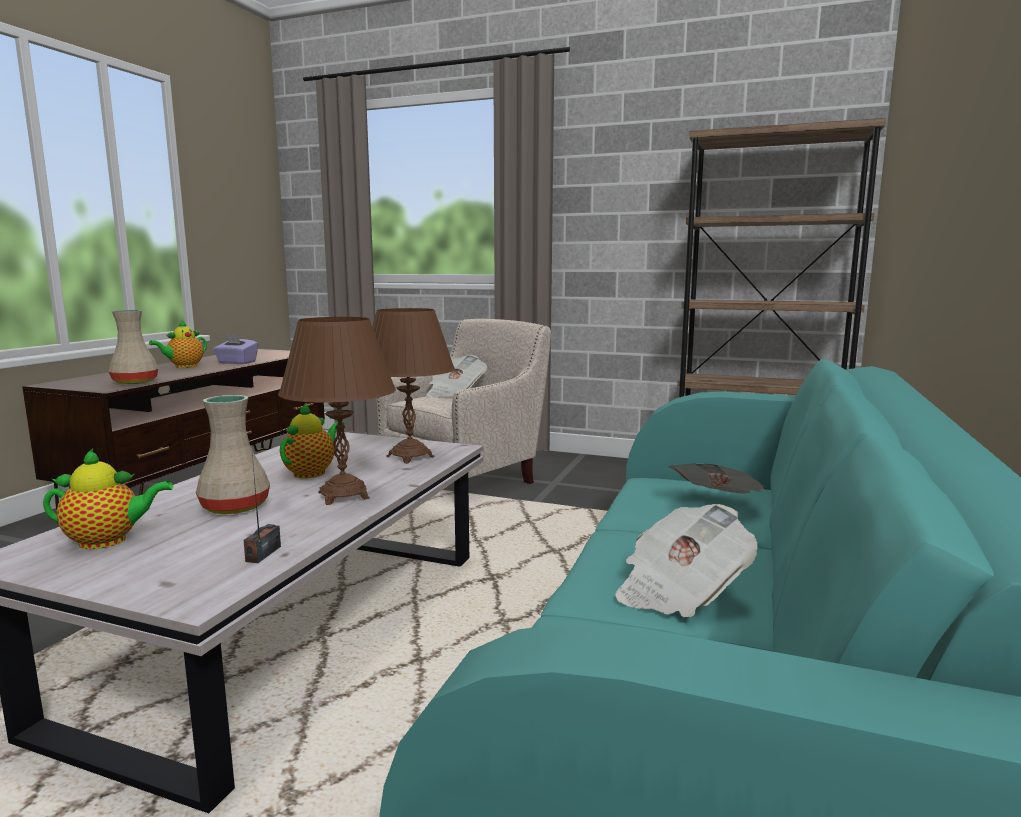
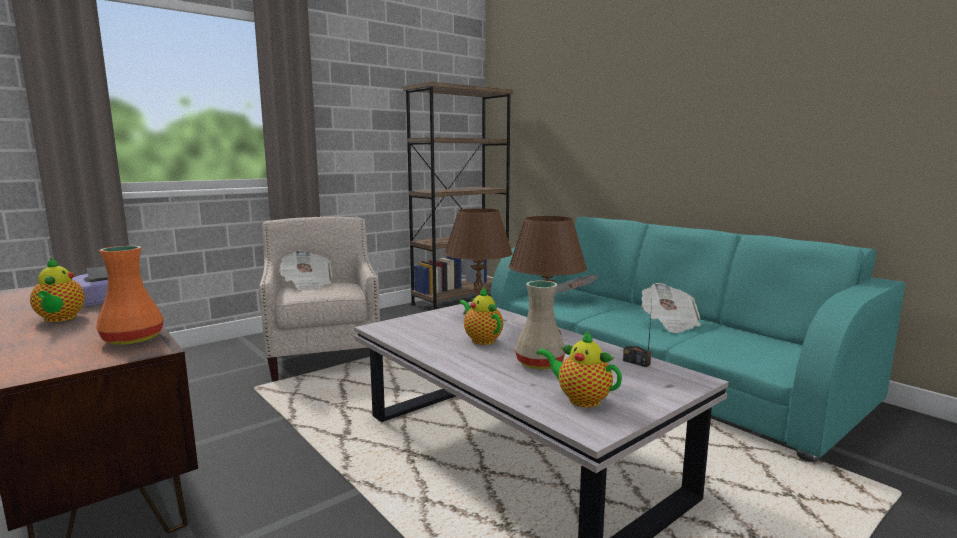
camera: 60 degrees left, 0 degrees up
(108, 541) = (580, 399): teapot -> teapot turned 75 degrees counterclockwise
(135, 382) = (134, 339): beige vase -> orange vase

